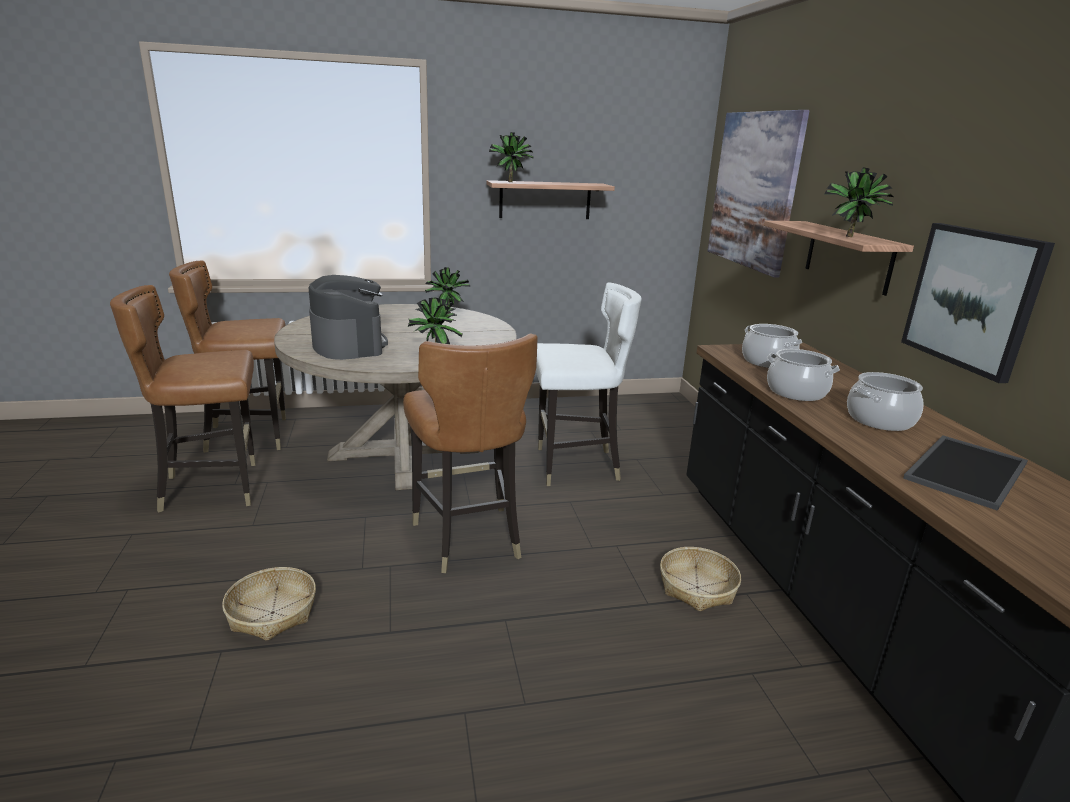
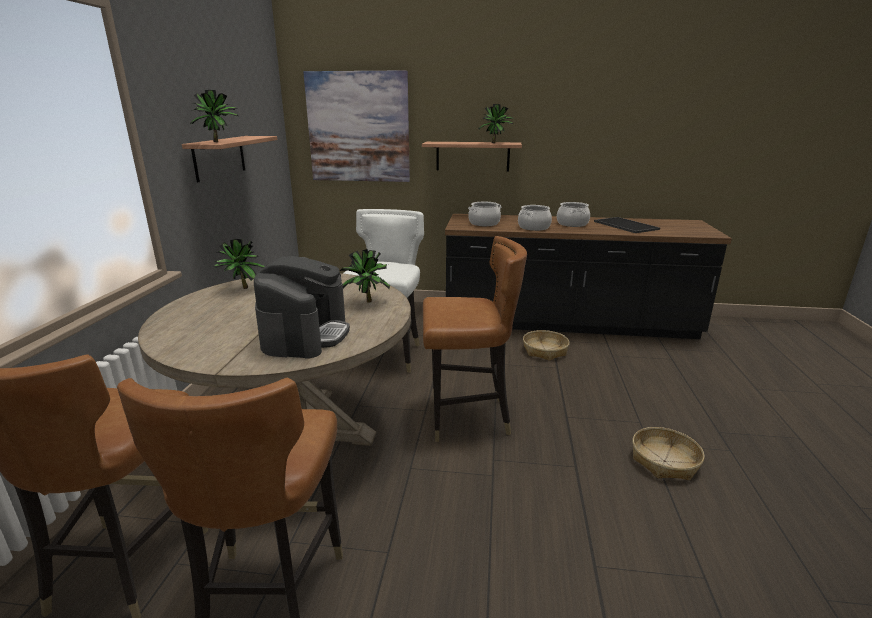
camera: 70 degrees left, 0 degrees up
(272, 613) = (546, 532): basket -> basket (664, 461)
(348, 345) = (306, 335): coffee machine -> coffee machine turned 105 degrees clockwise
(972, 298) = (563, 160): picture -> none

